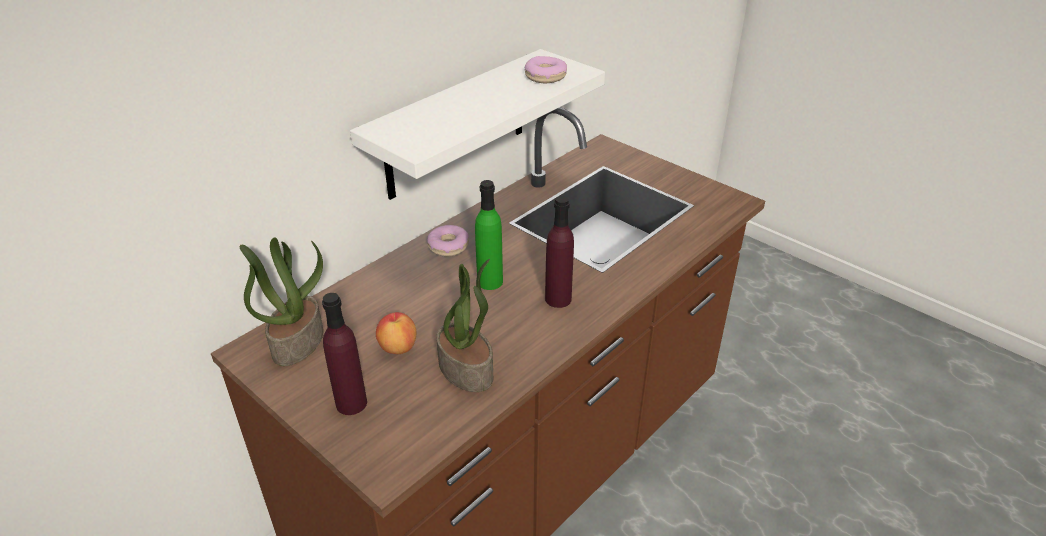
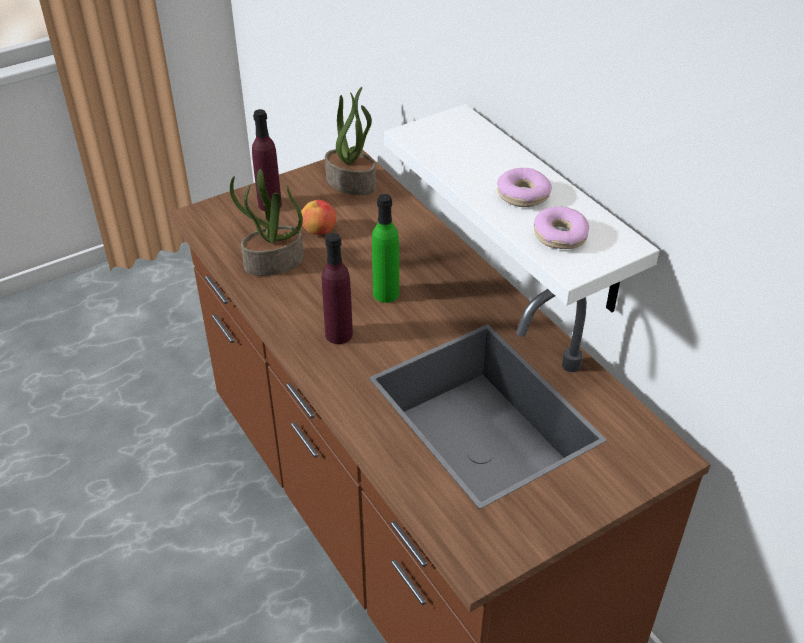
camera: 105 degrees right, 5 degrees up
(448, 246) = (456, 275): donut -> donut (523, 195)

